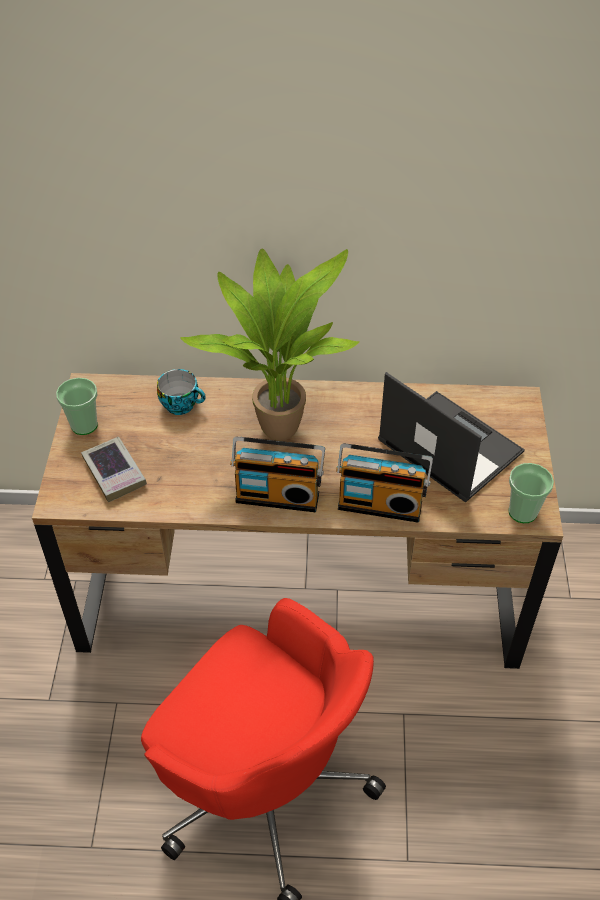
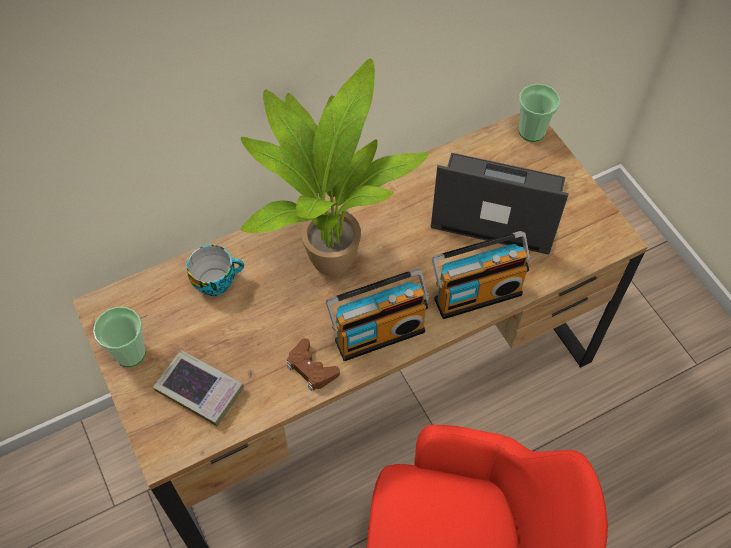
camera: 30 degrees left, 10 degrees up
(207, 496) = (311, 368): none -> brown game controller
(522, 512) = (601, 239): cup -> cup (532, 131)

